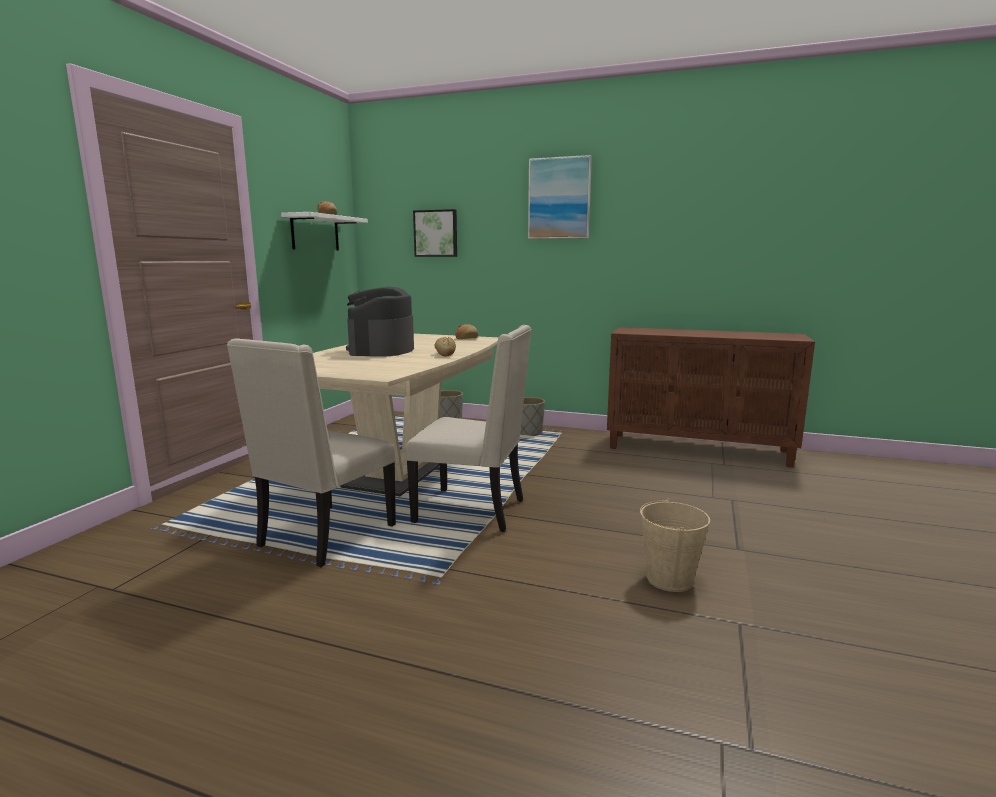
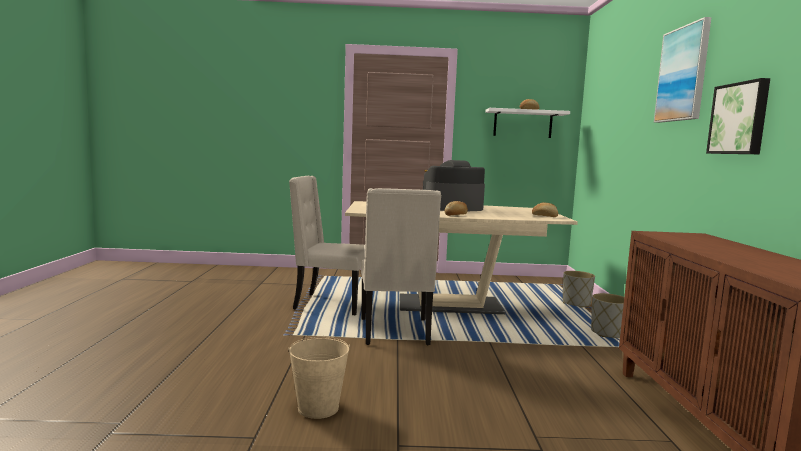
camera: 70 degrees right, 5 degrees down
(436, 233) = (611, 121): picture -> picture (740, 118)

